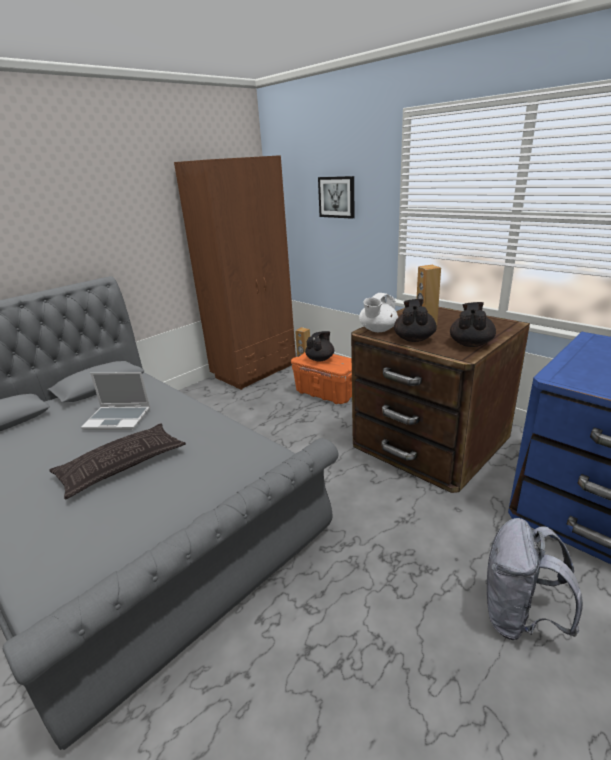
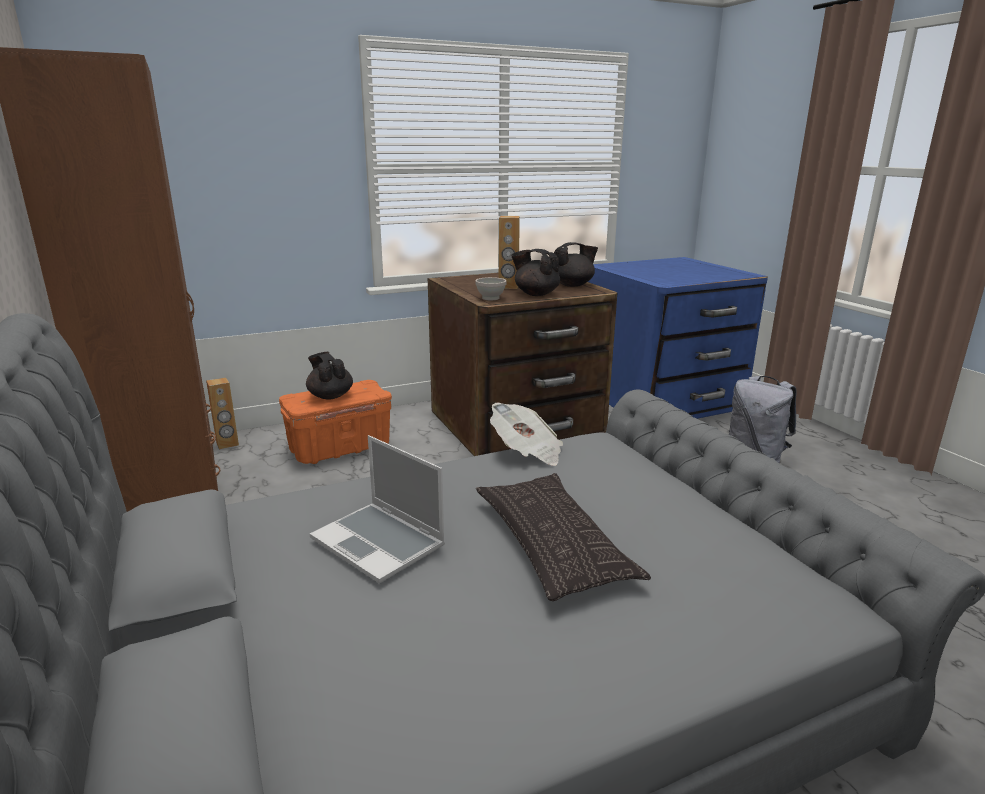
camera: 70 degrees left, 5 degrees down
(119, 418) = (380, 543): laptop -> laptop turned 105 degrees clockwise
(235, 431) = (527, 452): none -> newspaper
(337, 197) = (250, 150): picture -> none
(377, 330) = (490, 298): white teapot -> white bowl
(470, 344) = (573, 285): black teapot -> black teapot turned 120 degrees clockwise

